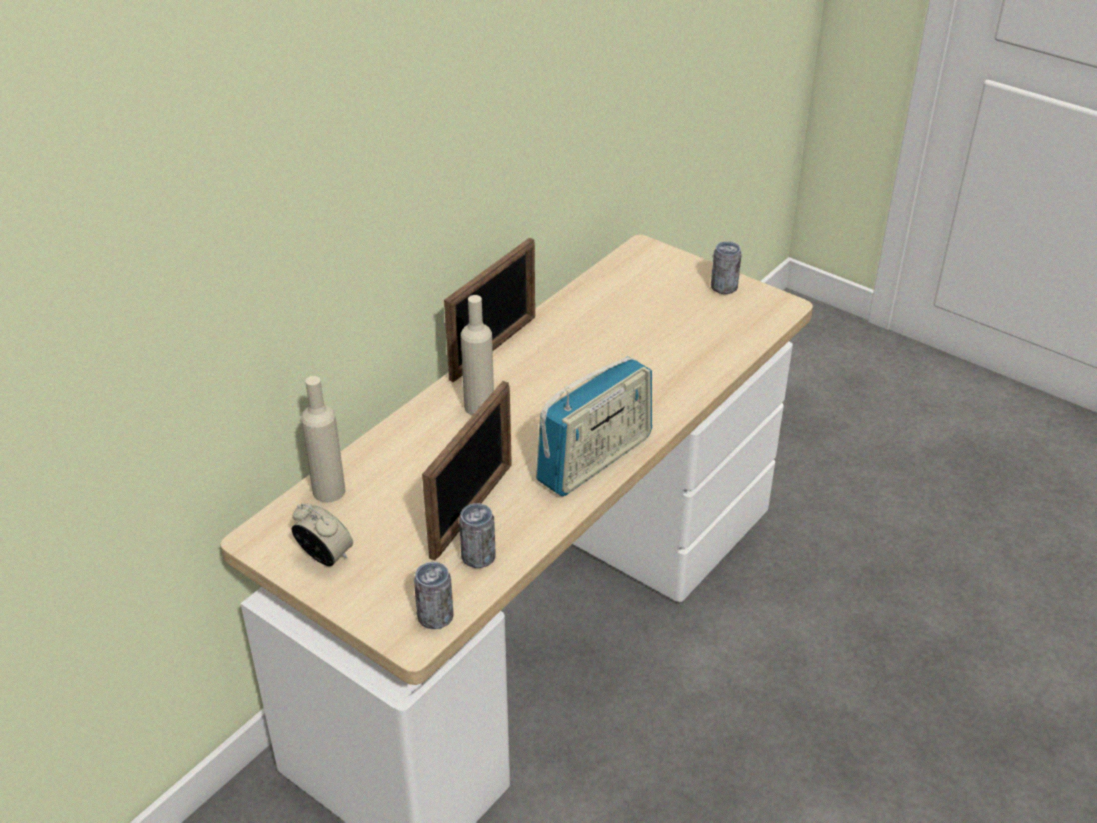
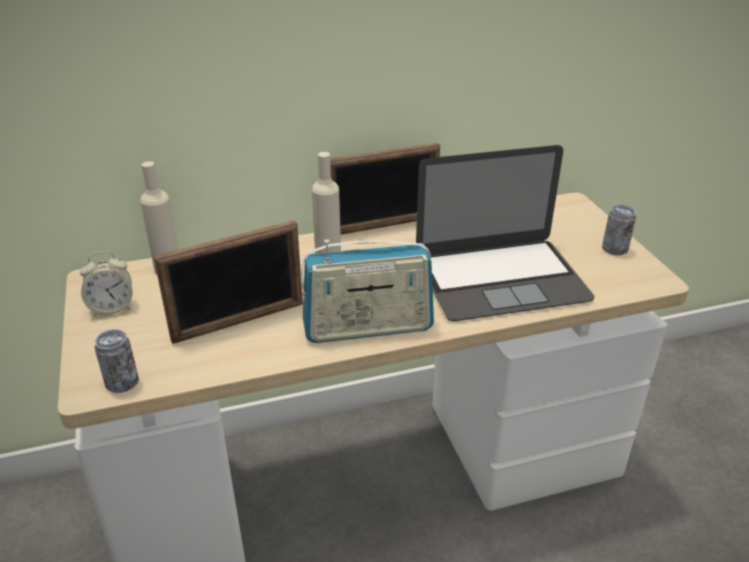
camera: 35 degrees right, 5 degrees down
(325, 557) = (112, 308): alarm clock -> alarm clock turned 90 degrees clockwise
(478, 557) = (202, 356): can -> none
(658, 359) = (501, 278): none -> laptop

